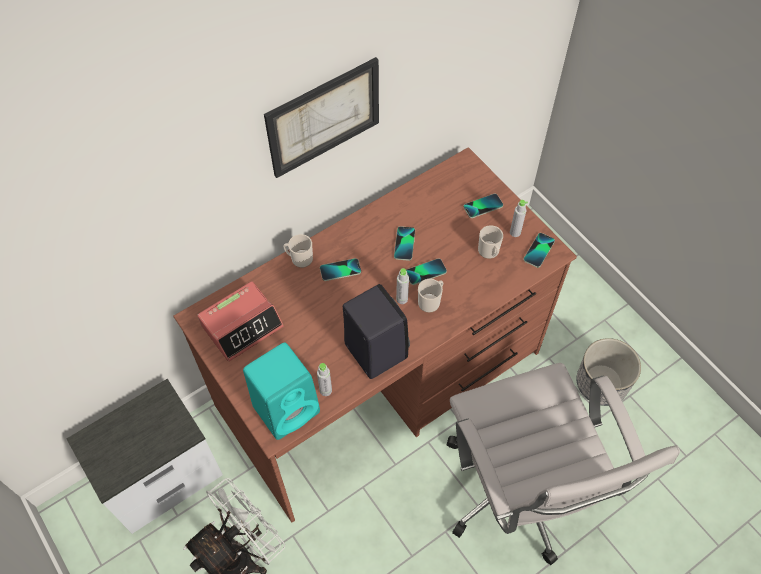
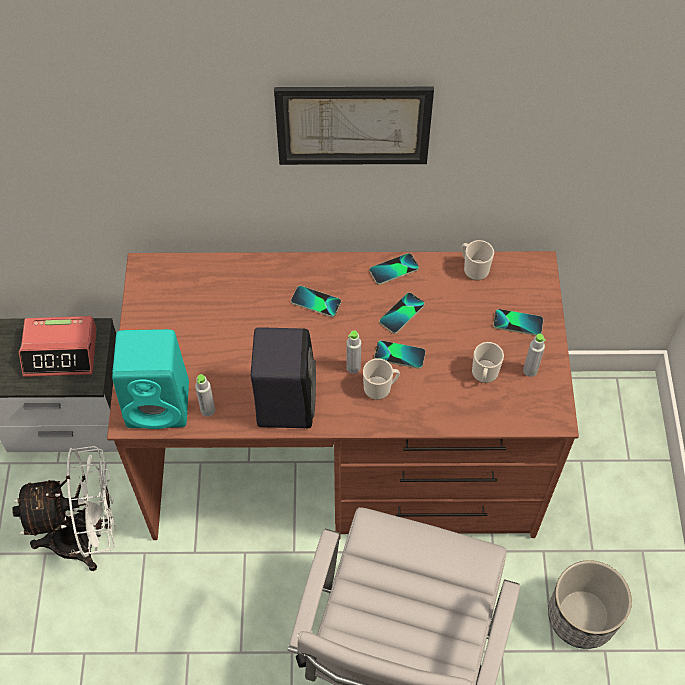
camera: 35 degrees right, 0 degrees up
(242, 325) = (181, 300): alarm clock -> alarm clock (61, 352)
(299, 259) = (285, 267): mug -> mug (474, 268)
(539, 250) = (540, 405): phone -> phone (394, 269)

